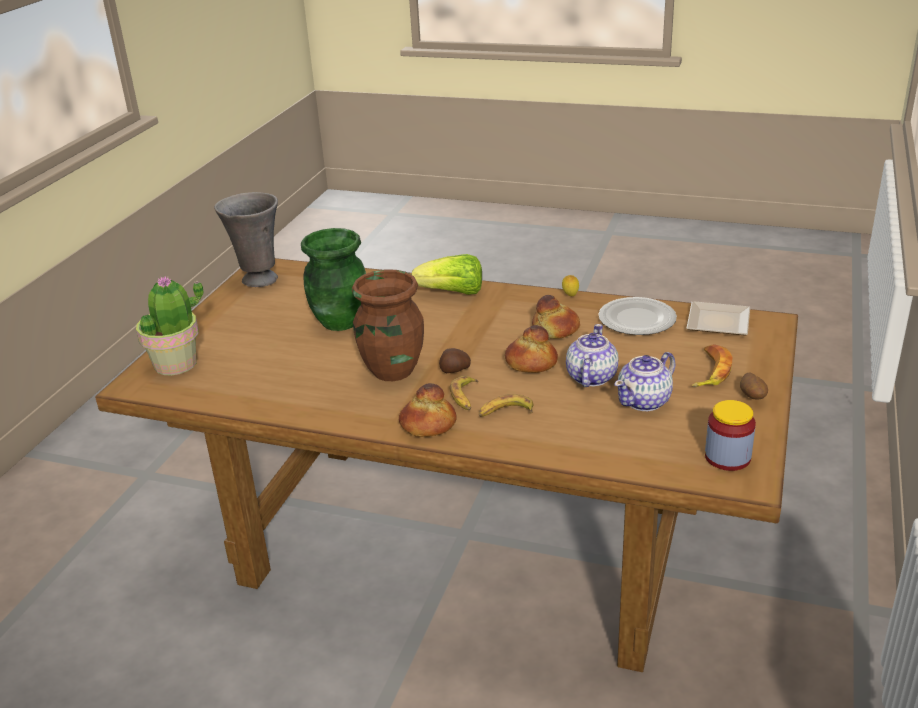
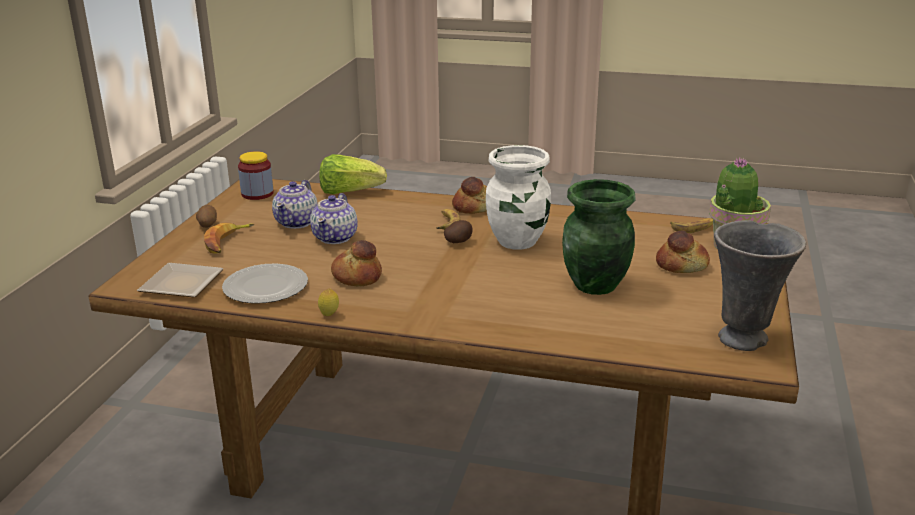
camera: 175 degrees right, 5 degrees down
(392, 370) = (518, 241): brown vase -> white vase
(452, 293) = (474, 319): lettuce -> lettuce (349, 192)
(505, 412) = (413, 215): banana -> banana (693, 228)
(530, 363) = (387, 248): bread -> bread (682, 265)
(645, 401) = (297, 222): teapot -> teapot turned 150 degrees clockwise

